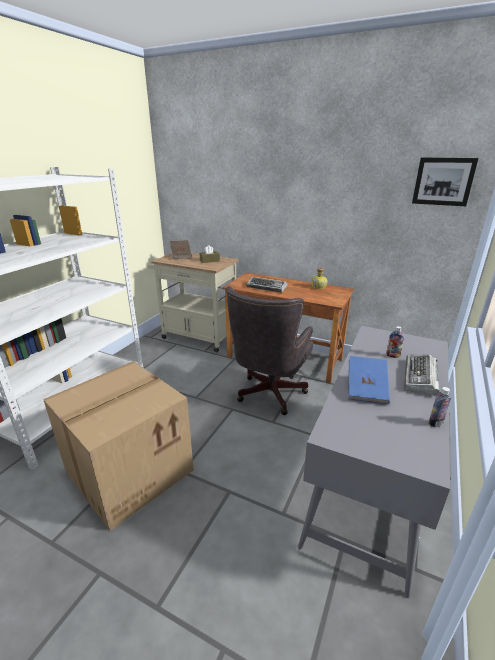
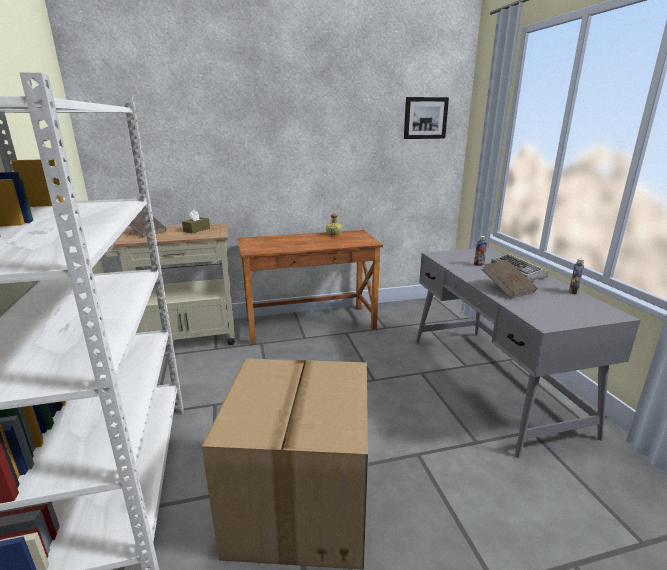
camera: 40 degrees left, 5 degrees down
(267, 287) = (289, 245): keyboard -> none
(269, 395) = (341, 360): grey office chair -> none
(366, 389) = (507, 289): blue book -> brown book

